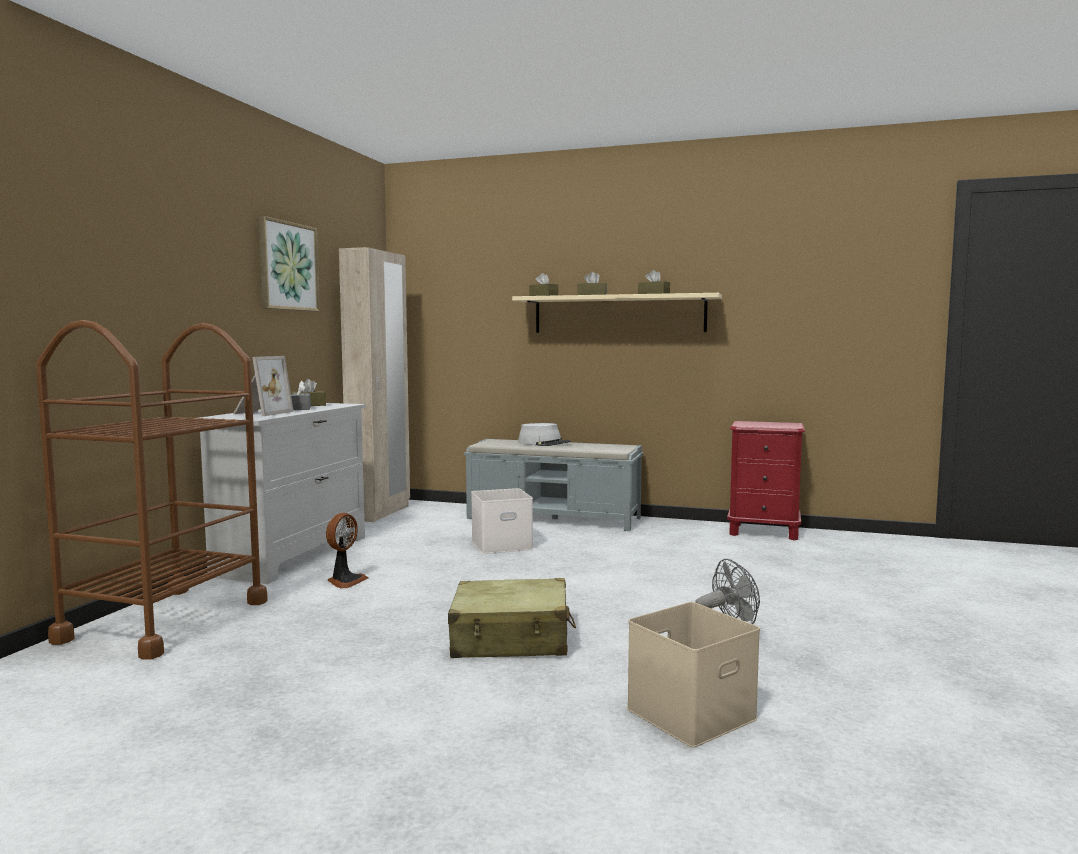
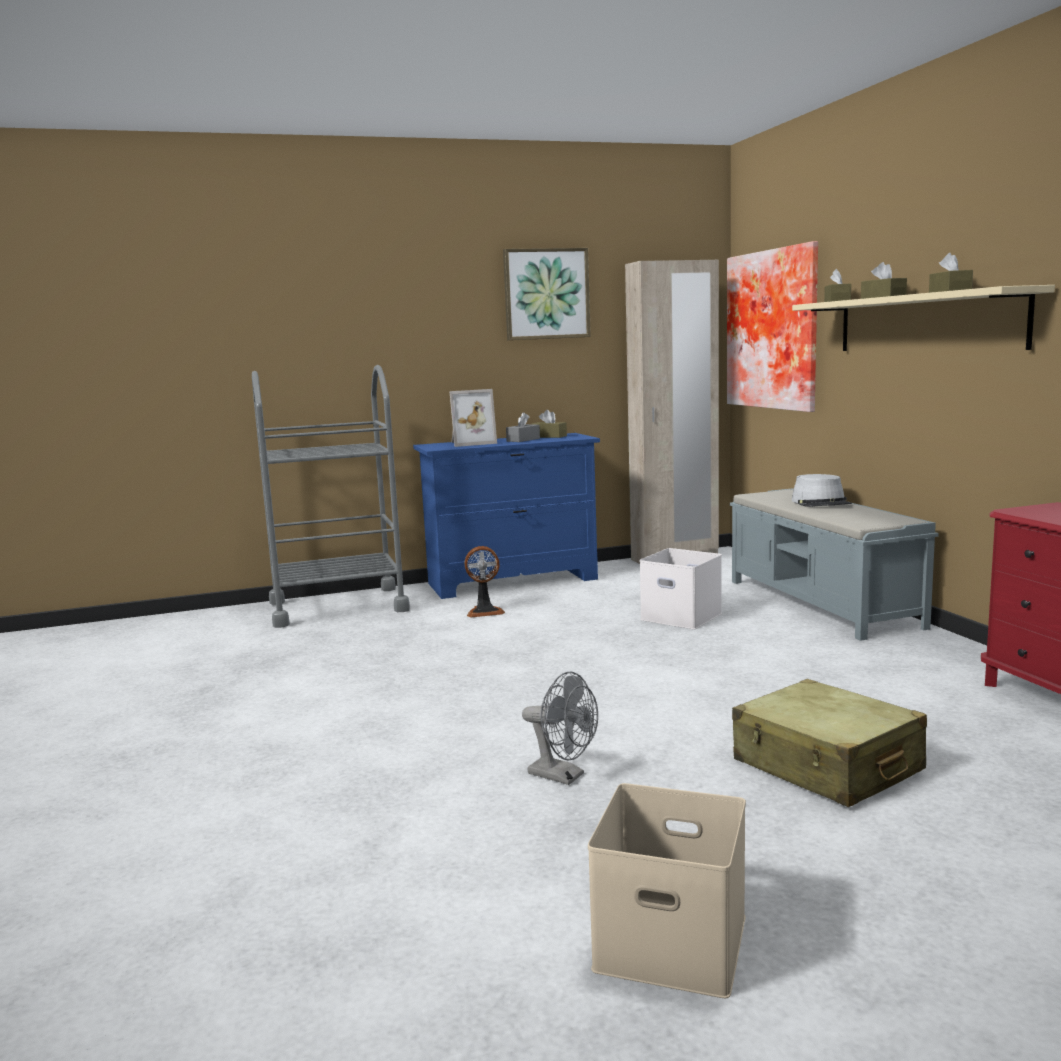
camera: 55 degrees right, 5 degrees up
(165, 621) = (338, 606): brown cart -> grey cart
(294, 555) = (513, 581): white dresser -> blue dresser
(453, 316) = (775, 329): none -> picture
(511, 639) = (444, 695): beige suitcase -> beige suitcase (826, 766)
(691, 712) = (375, 800): beige storage box -> beige storage box (674, 941)

